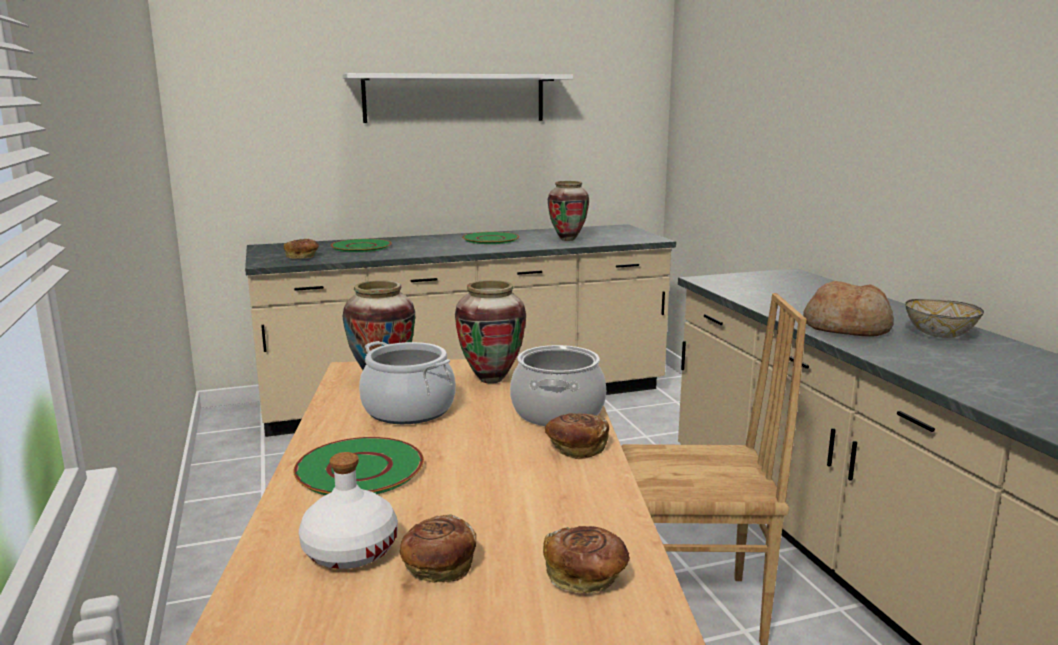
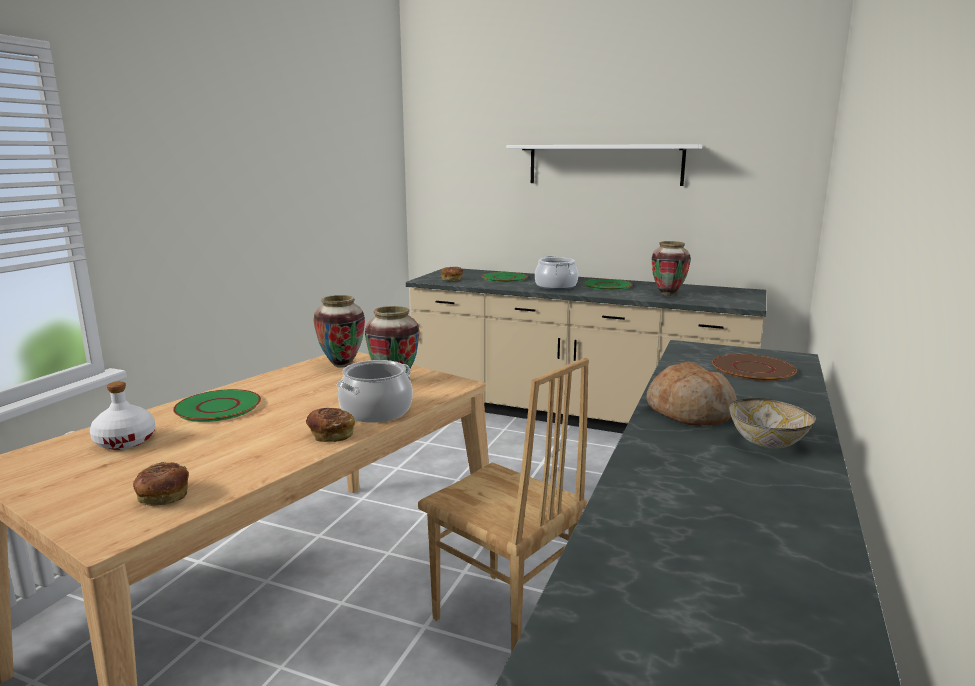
camera: 40 degrees right, 0 degrees up
(409, 410) = (311, 385): cooking pot -> cooking pot (556, 287)
(438, 567) = (131, 463): bread -> none
(793, 287) = (752, 369): none -> brown plate

